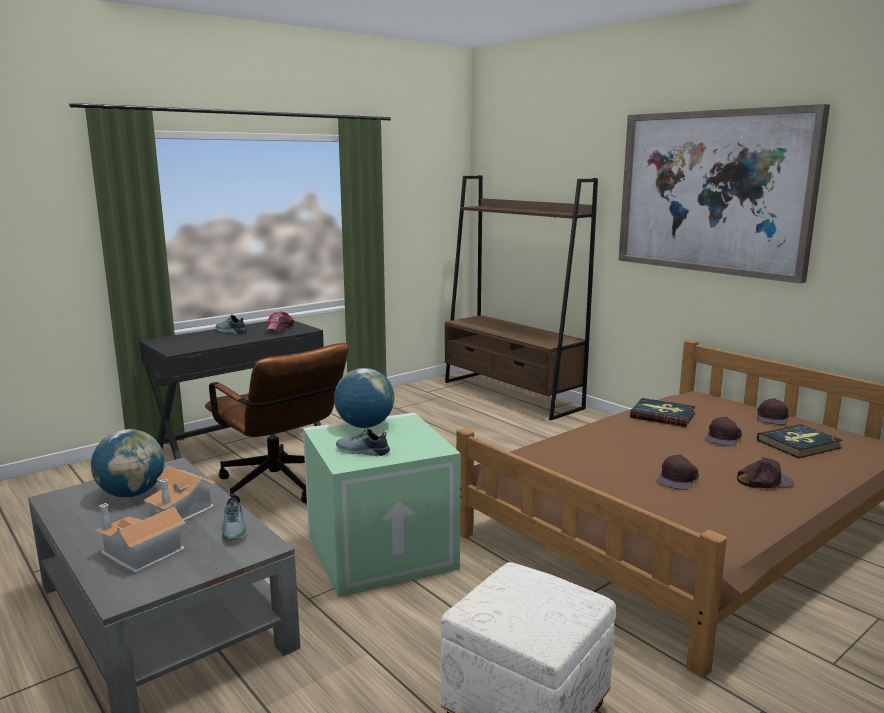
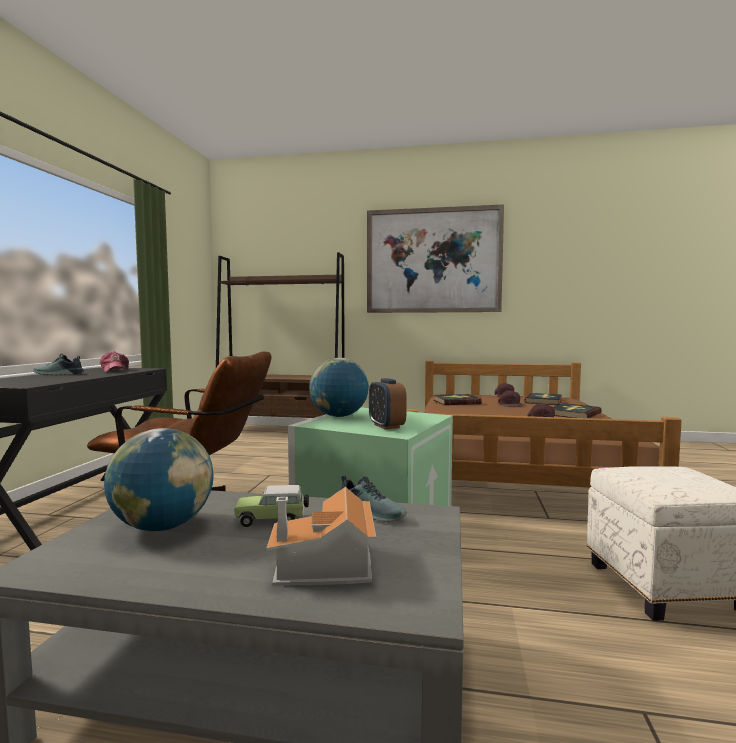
camera: 40 degrees left, 10 degrees down
(181, 511) = (273, 520): toy house -> toy car
(362, 452) = (386, 426): shoe -> alarm clock
(764, 481) = (574, 414): brown cap -> book

